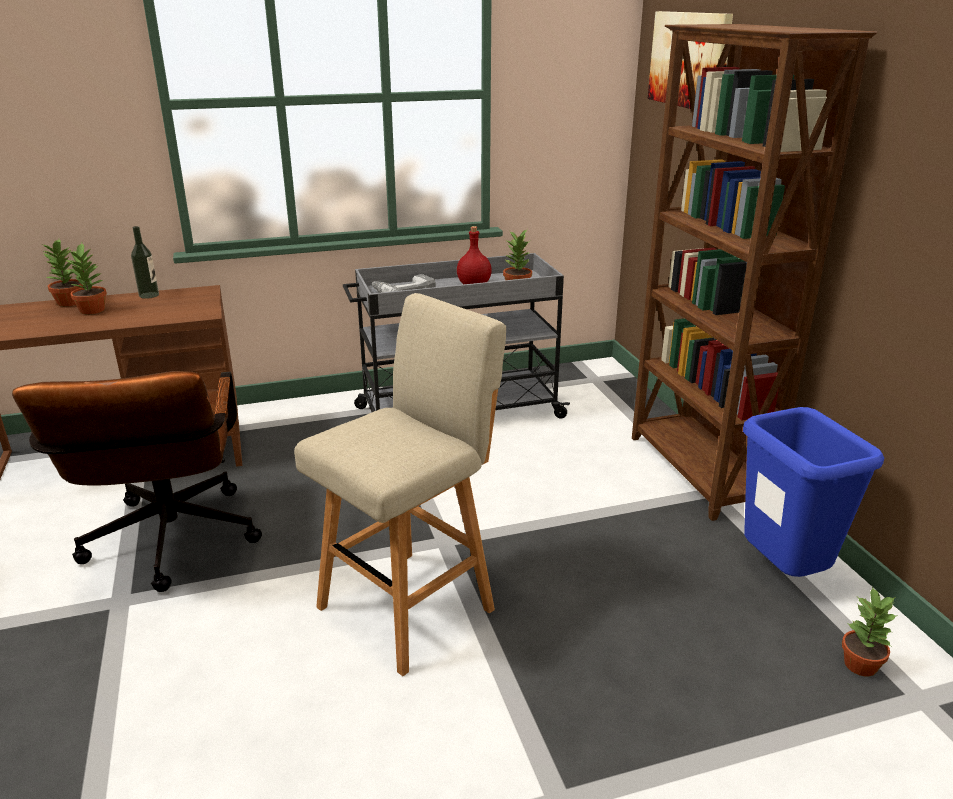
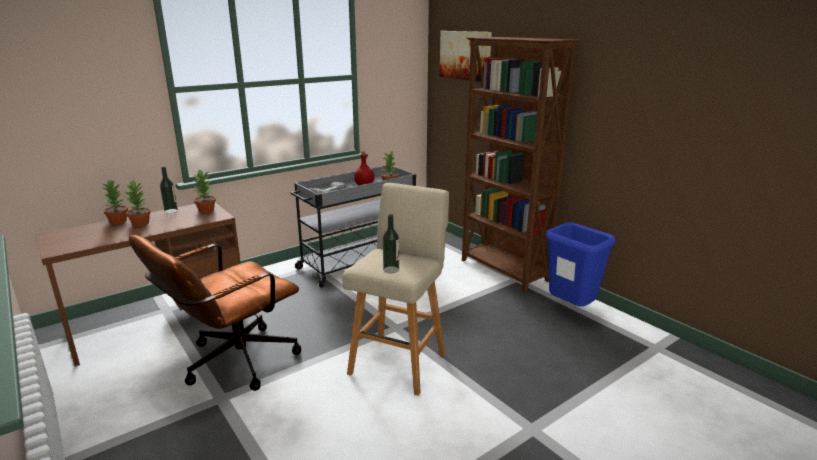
camera: 20 degrees left, 5 degrees down
(170, 547) = (232, 363): brown office chair -> brown office chair turned 75 degrees clockwise
(367, 453) = (391, 269): none -> bottle
(861, 664) = (625, 339): potted plant -> potted plant (206, 210)

